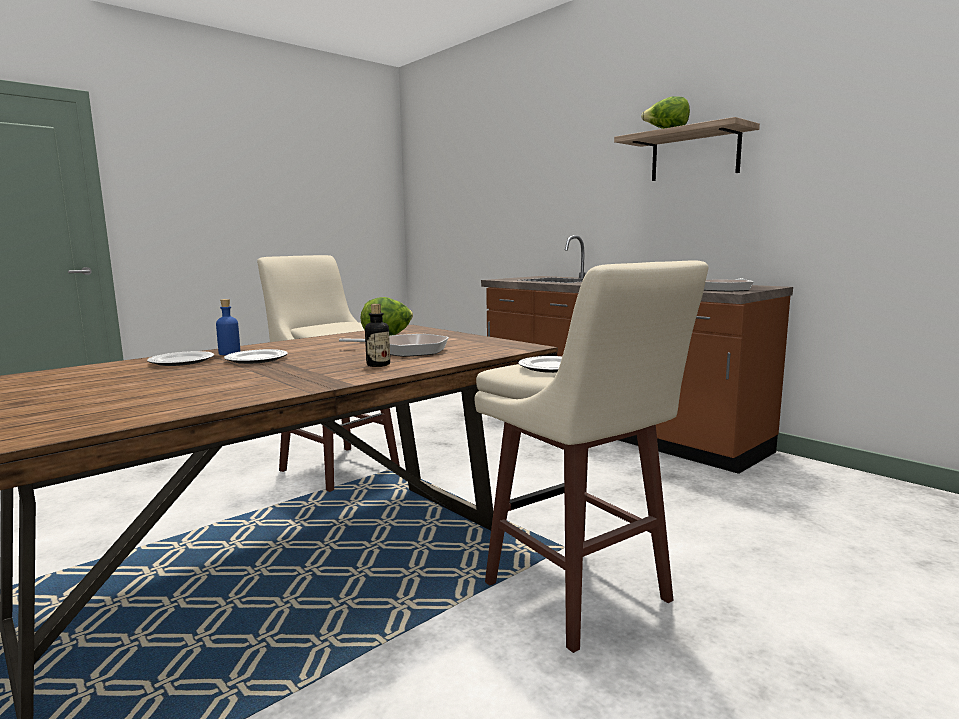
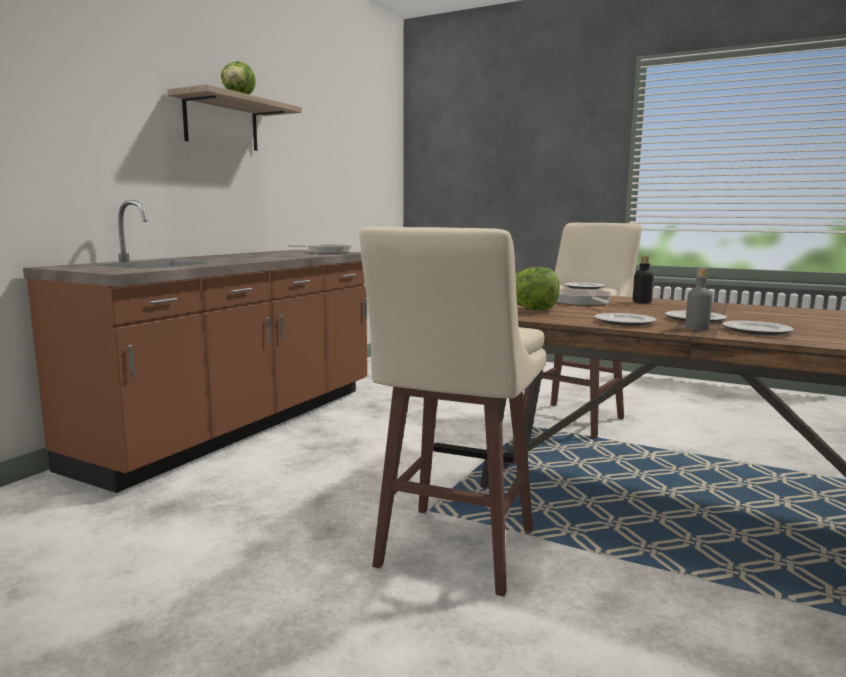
camera: 110 degrees left, 0 degrees up
(229, 353) = (696, 328): blue bottle -> grey bottle
(289, 345) = (625, 322): none -> plate

